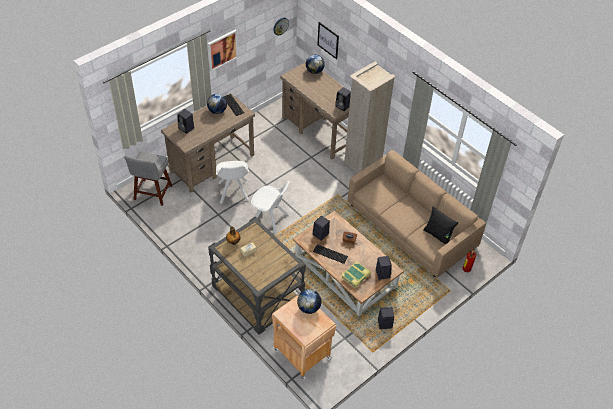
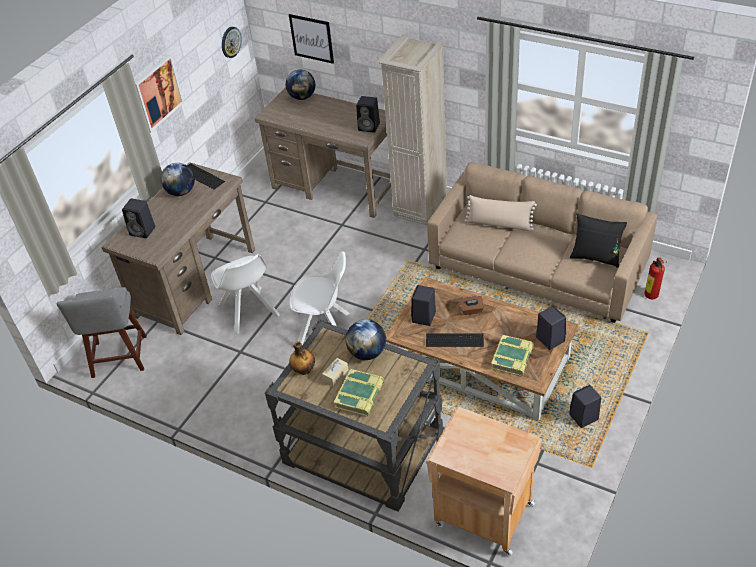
camera: 15 degrees left, 5 degrees down
(255, 267) = (360, 396): none -> book
(309, 308) = (482, 427): globe -> globe (367, 352)
(394, 193) = (499, 224): none -> beige pillow

